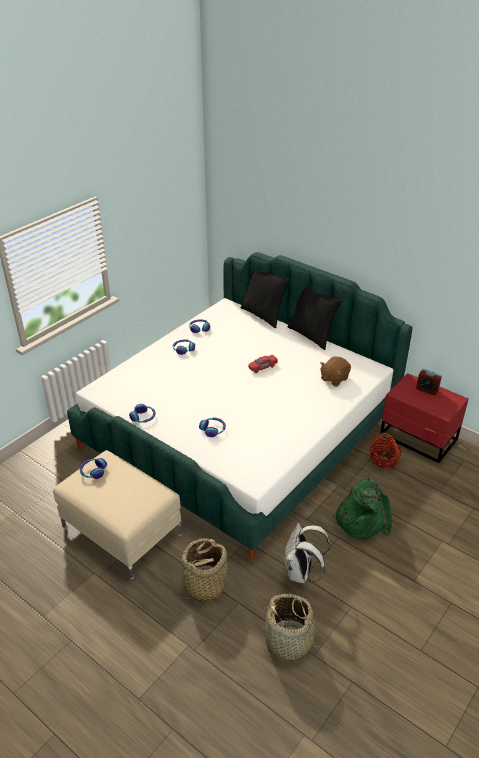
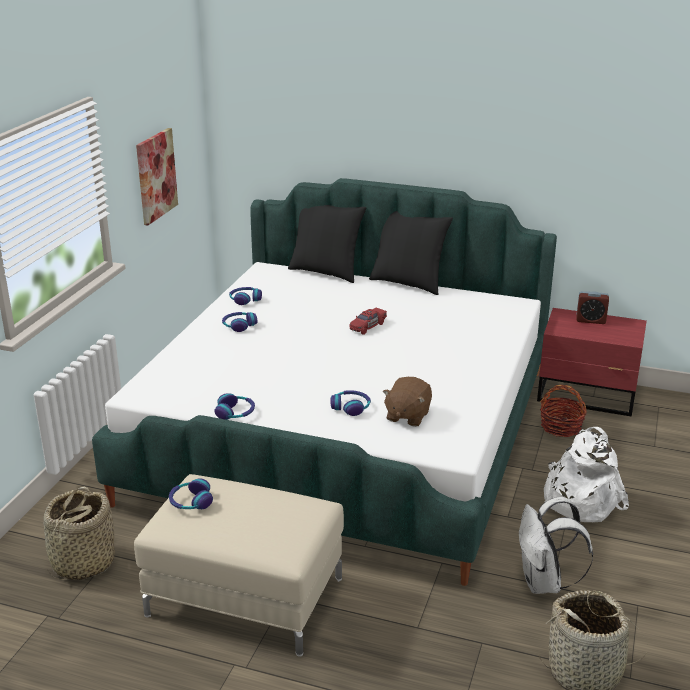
camera: 20 degrees left, 10 degrees down
(153, 239) = (156, 176): none -> picture
(204, 584) = (417, 634): basket -> basket (82, 562)
(334, 379) = (474, 322): brown plush toy -> brown plush toy (407, 416)
(361, 519) = (579, 499): green backpack -> white backpack

